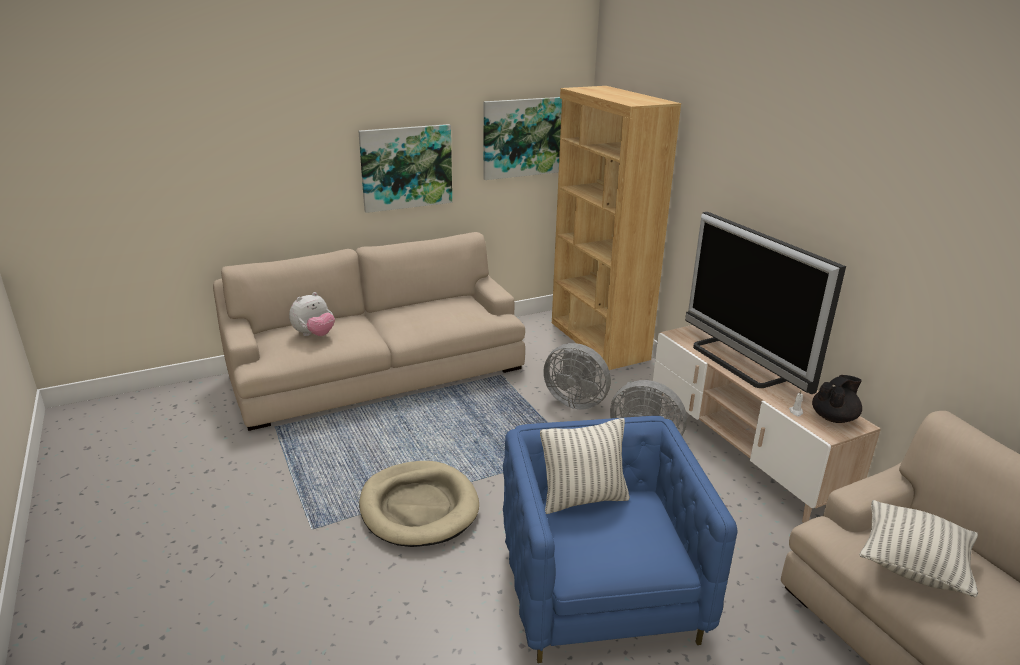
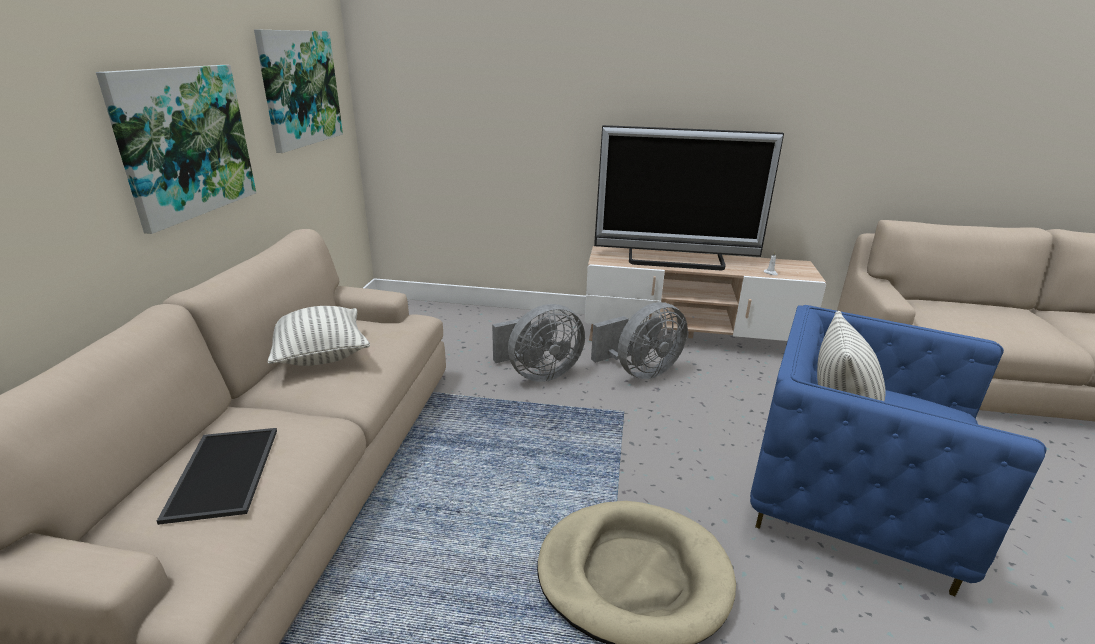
camera: 55 degrees left, 0 degrees up
(314, 335) = (222, 472): plush toy -> tray
(598, 341) = (454, 317): brown bookcase -> none
(834, 417) = (787, 266): black teapot -> none
(912, 565) = (970, 325): pillow -> pillow (320, 356)

